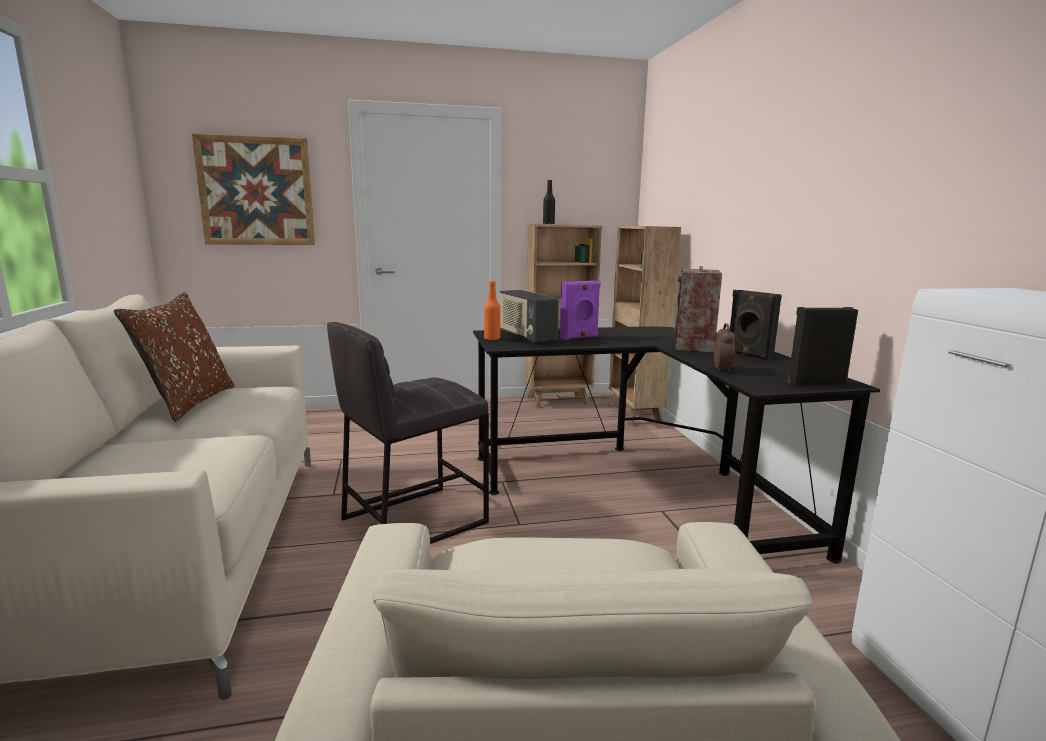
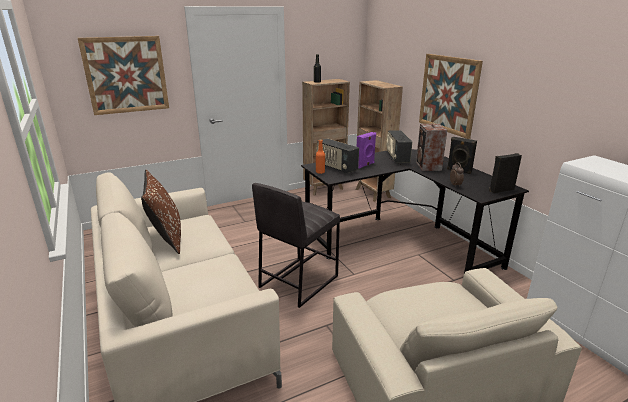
camera: 15 degrees left, 10 degrees up
(646, 334) = (397, 158): none -> radio
(745, 225) = (448, 94): none -> picture

